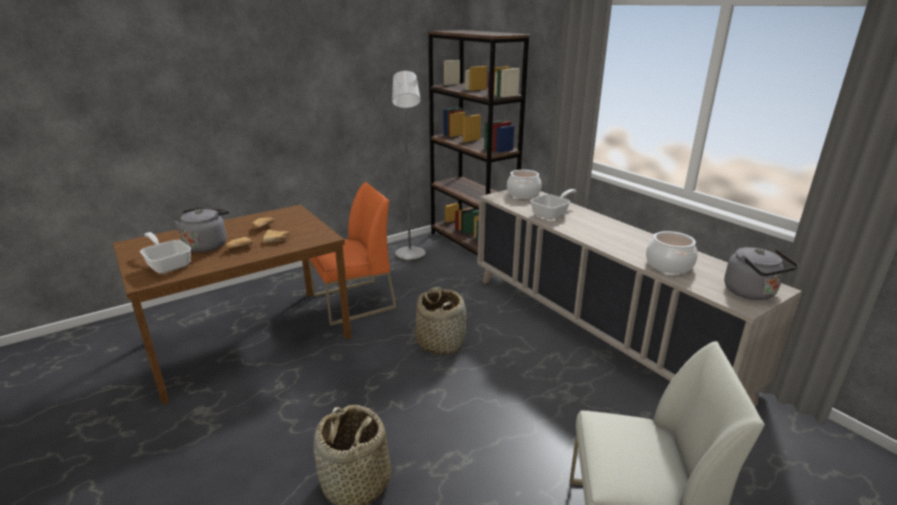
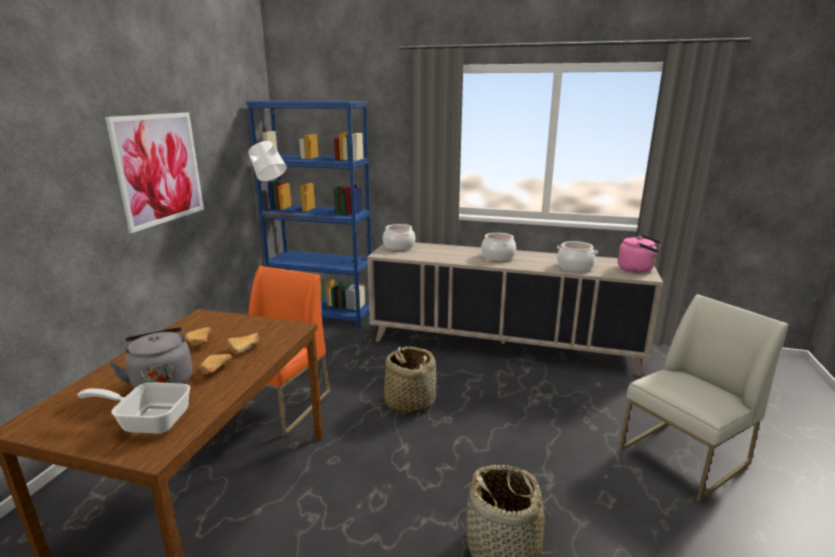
camera: 40 degrees left, 5 degrees down
(319, 88) = (159, 169): none -> picture
(471, 244) = (323, 314): brown bookcase -> blue bookcase
(552, 213) = (447, 255): frying pan -> none
(601, 229) = (498, 257): none -> cooking pot
(752, 293) = (637, 269): grey kettle -> pink kettle

